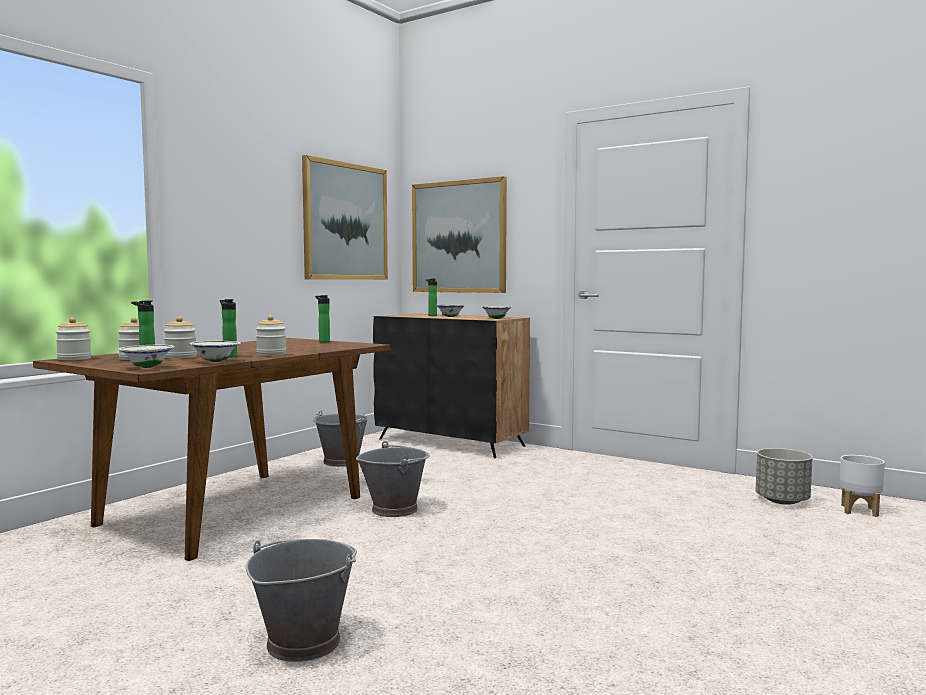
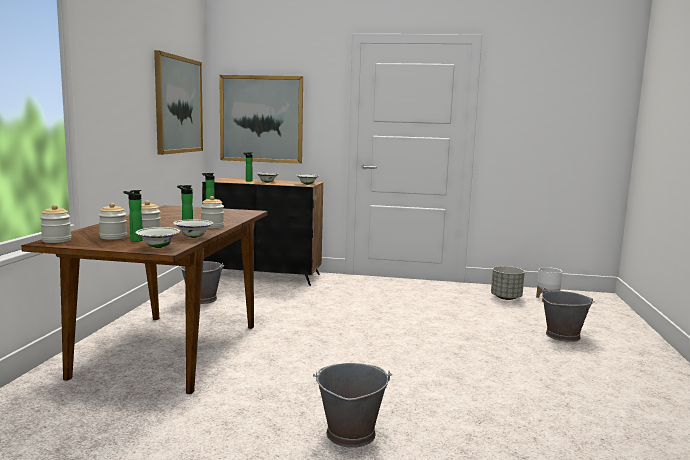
camera: 25 degrees left, 5 degrees up
(395, 509) = (290, 332): grey bucket -> grey bucket (562, 335)

